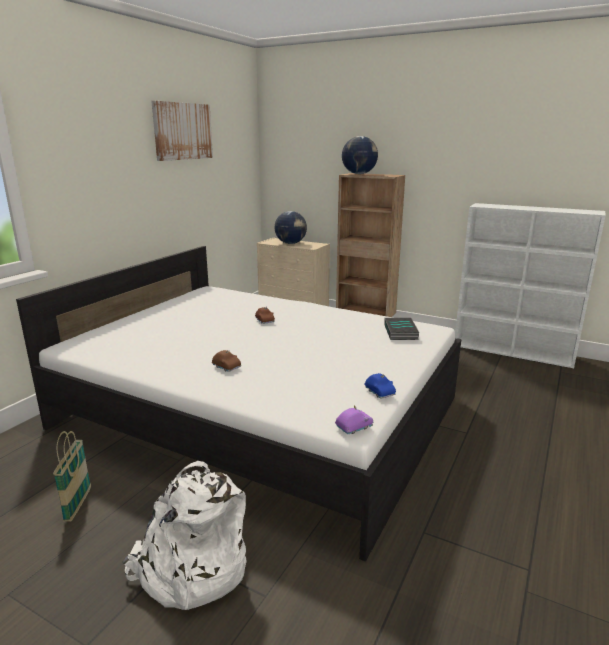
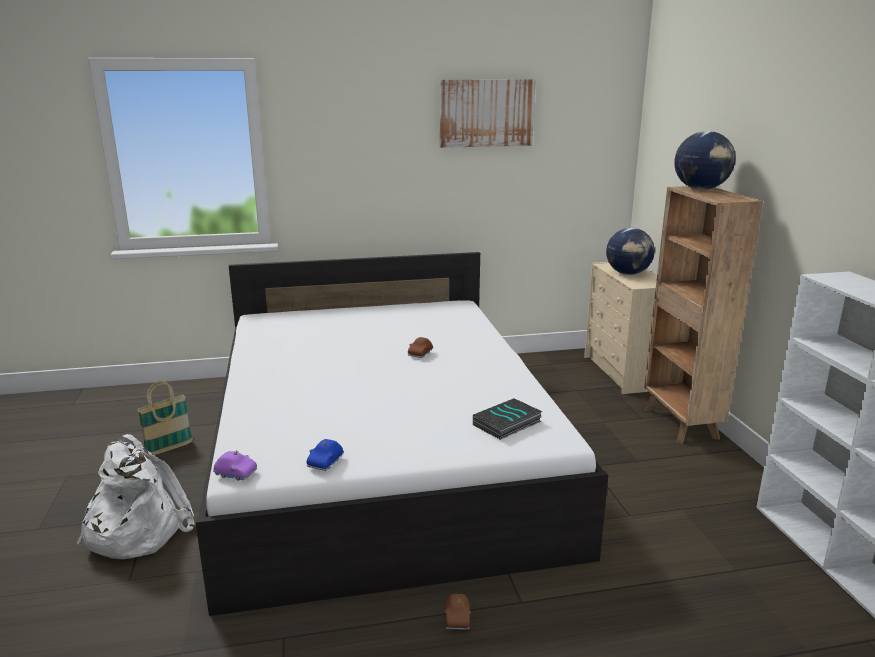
camera: 50 degrees right, 0 degrees up
(226, 367) = (291, 380): brown toy car -> brown toy car (458, 618)

